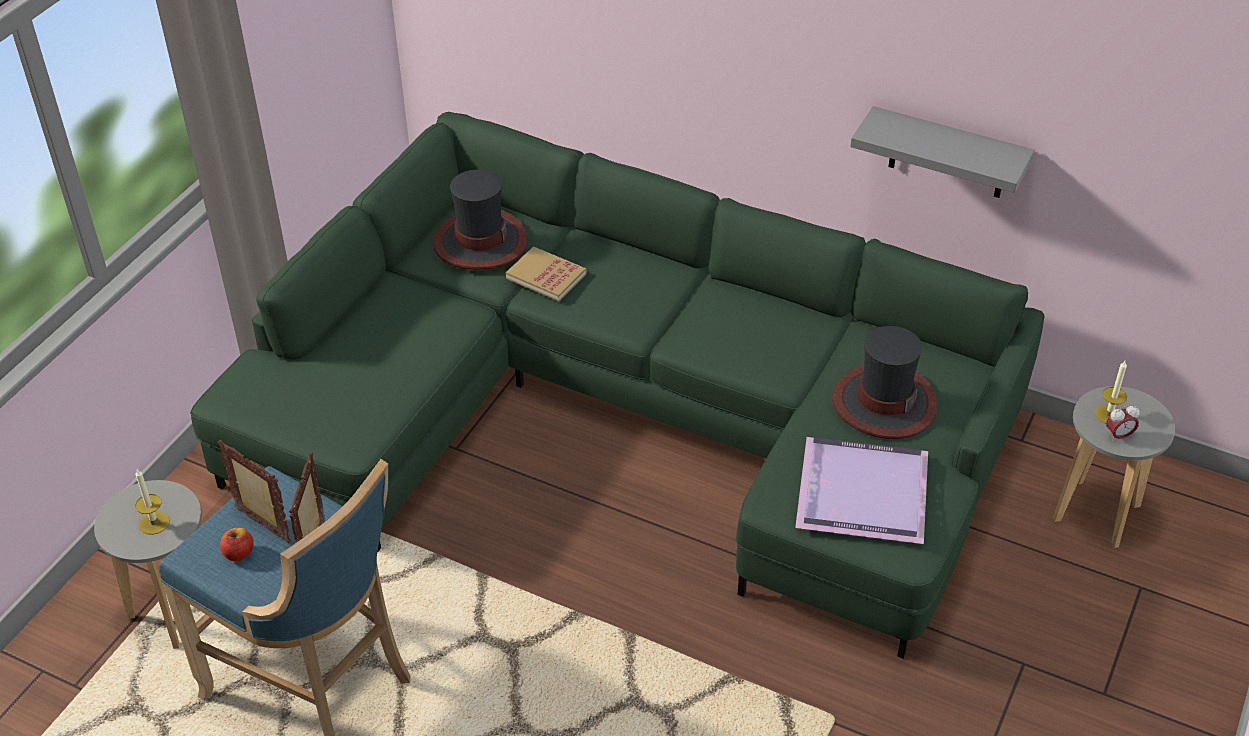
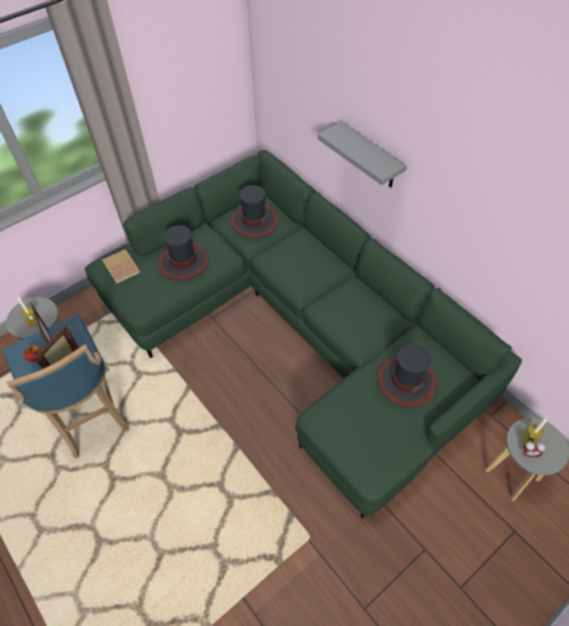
camera: 25 degrees right, 10 degrees up
(388, 343) = (184, 261): none -> hat
(546, 276) = (274, 249): book -> book (121, 267)
(860, 494) = (364, 431): purple tray -> none
(948, 154) = (492, 257): grey shelf -> grey shelf (371, 157)

